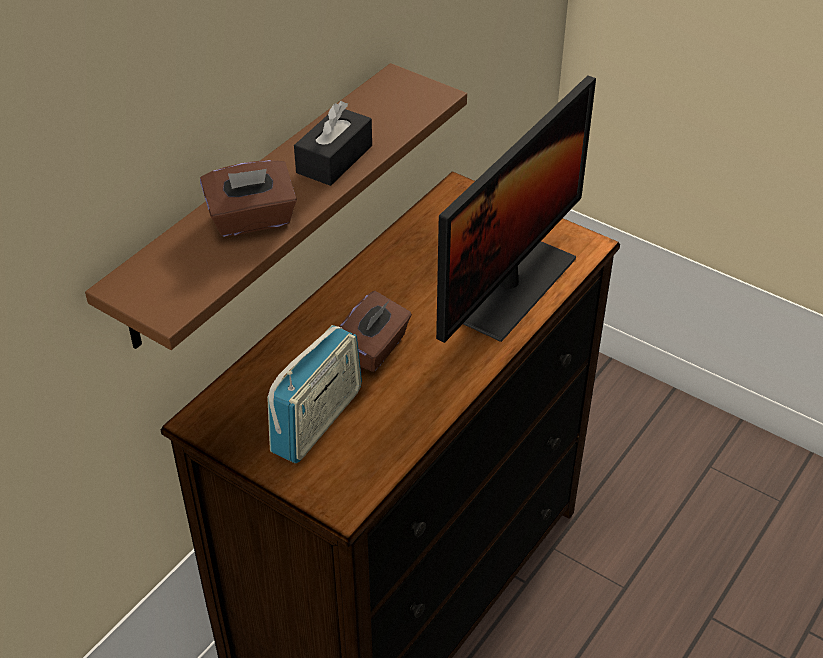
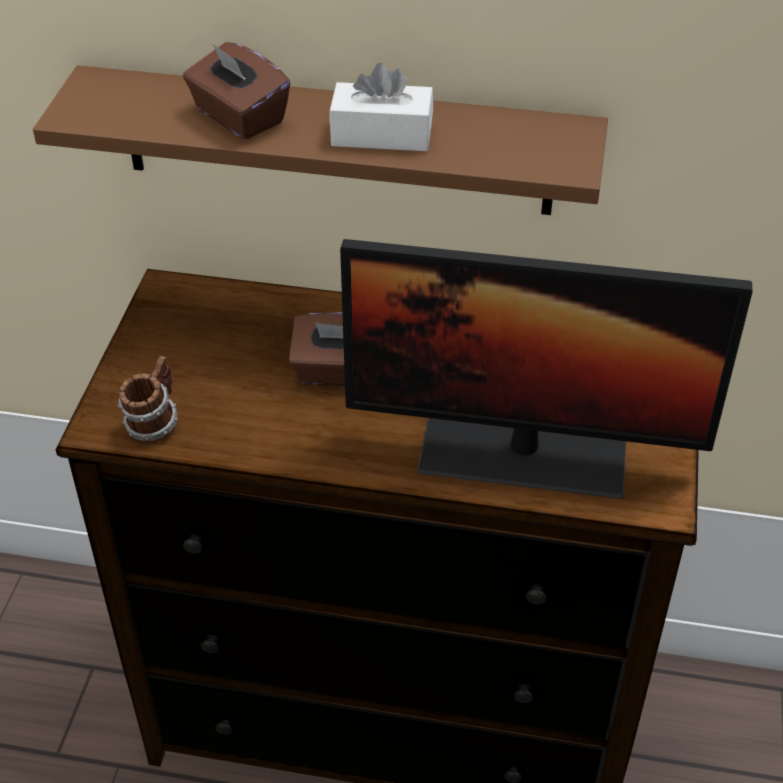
camera: 65 degrees right, 0 degrees up
(317, 421) = (206, 367): radio -> none
(334, 159) = (381, 135): black tissue box -> white tissue box
(363, 470) = (153, 424): none -> mug

